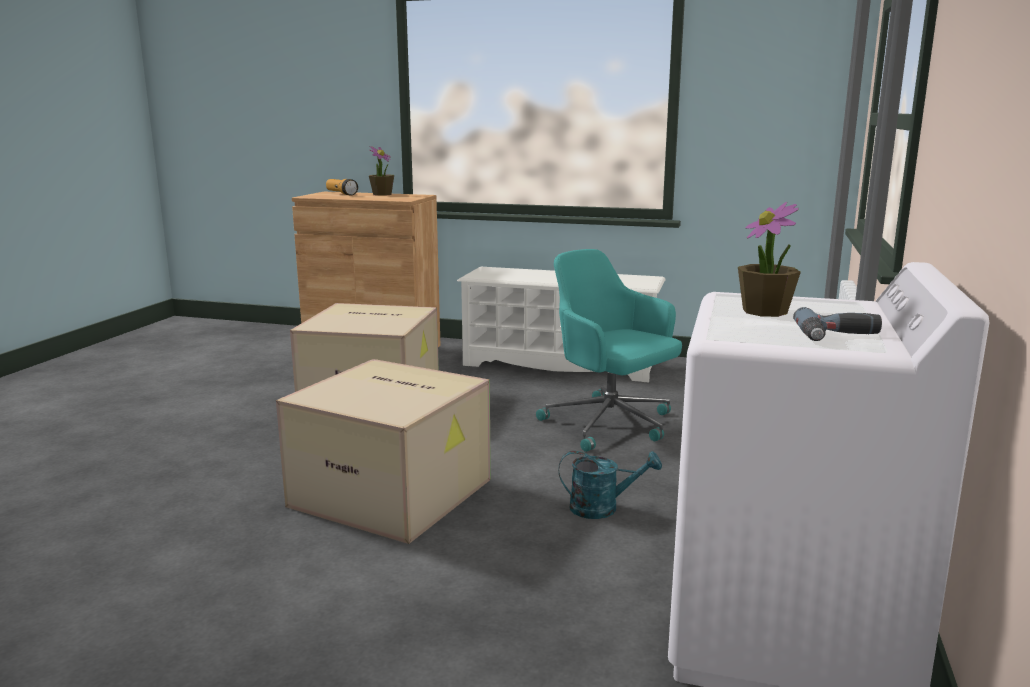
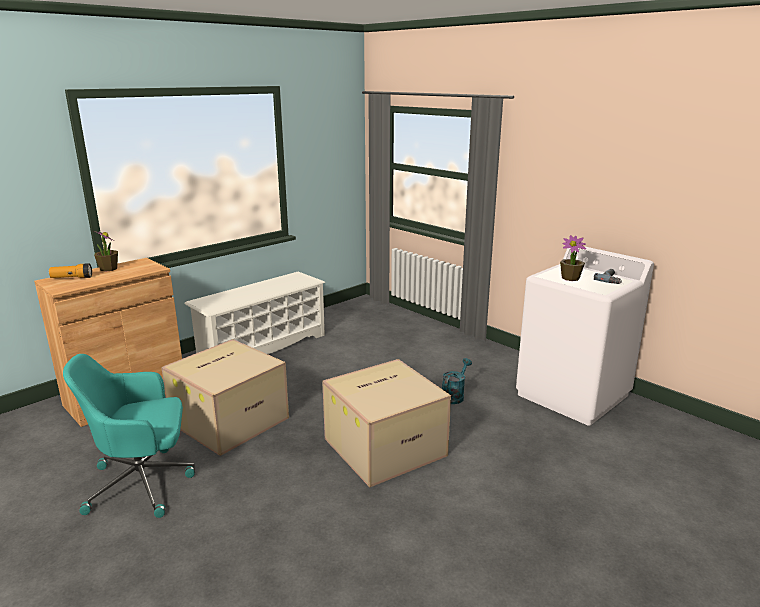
camera: 60 degrees left, 5 degrees up
(610, 424) = (366, 363): turquoise office chair -> turquoise office chair (143, 483)

